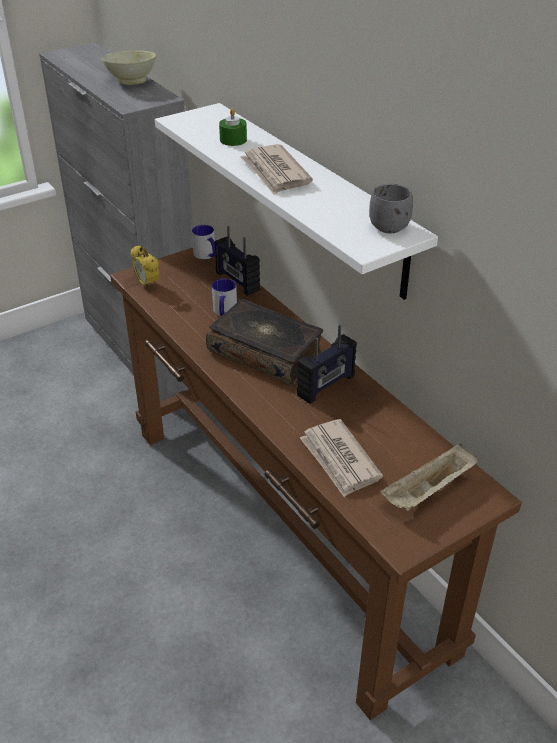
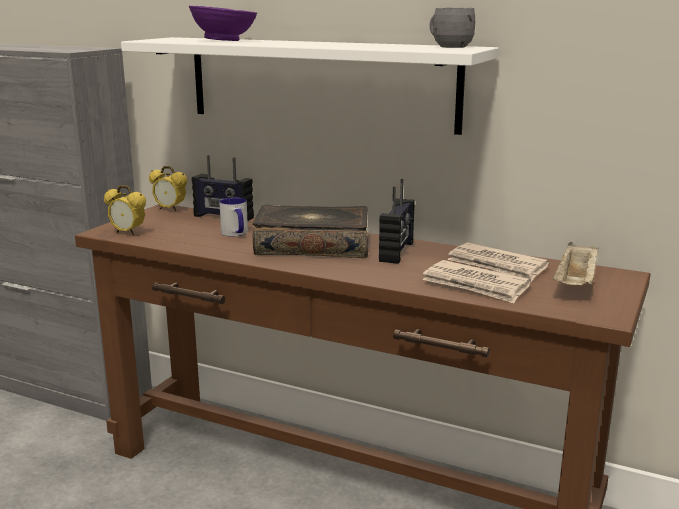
camera: 30 degrees left, 20 degrees down
(132, 81) = (48, 46): beige bowl -> none
(206, 255) = (170, 209): mug -> alarm clock
(233, 140) = (225, 41): green candle -> purple bowl
(275, 173) = (299, 43): newspaper -> newspaper (497, 266)

